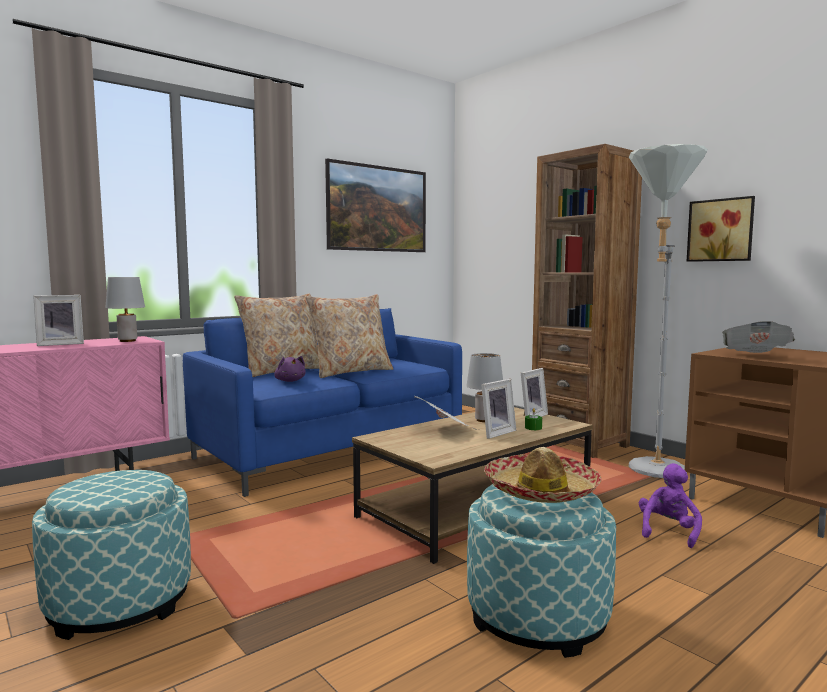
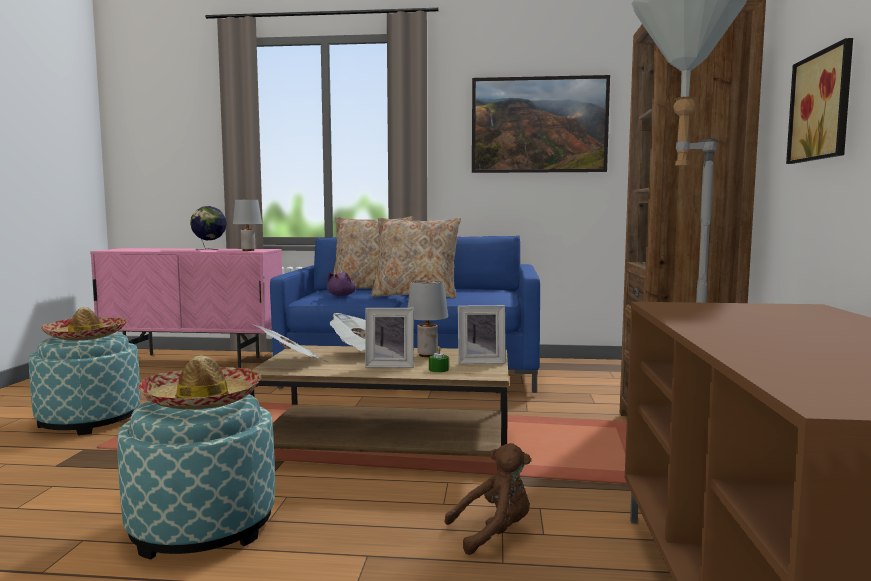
camera: 45 degrees right, 0 degrees up
(61, 344) = (209, 249): picture frame -> globe
(116, 483) = (86, 336): none -> hat
(668, 531) = (494, 533): purple plush toy -> brown plush toy
(755, 356) = (693, 313): newspaper -> newspaper (292, 363)

